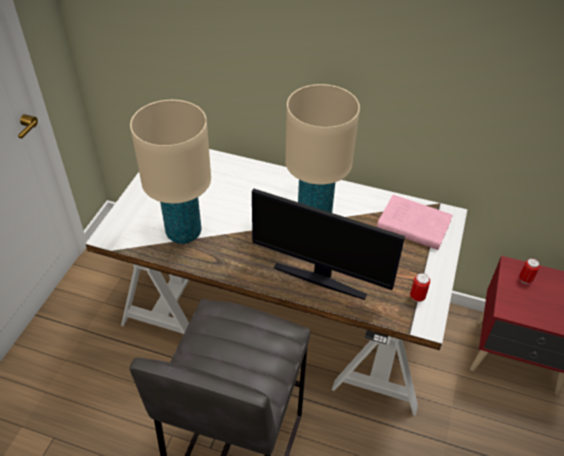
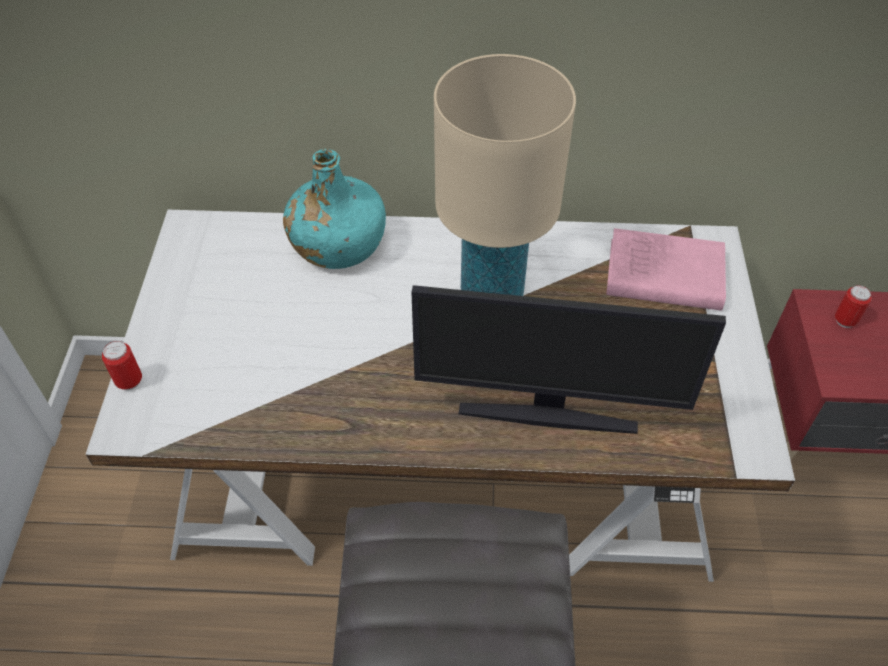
camera: 15 degrees left, 5 degrees up
(184, 233) = (270, 386): beige table lamp -> none
(243, 172) = (338, 244): none -> turquoise bottle
(417, 296) = (721, 404): can -> can (129, 381)

